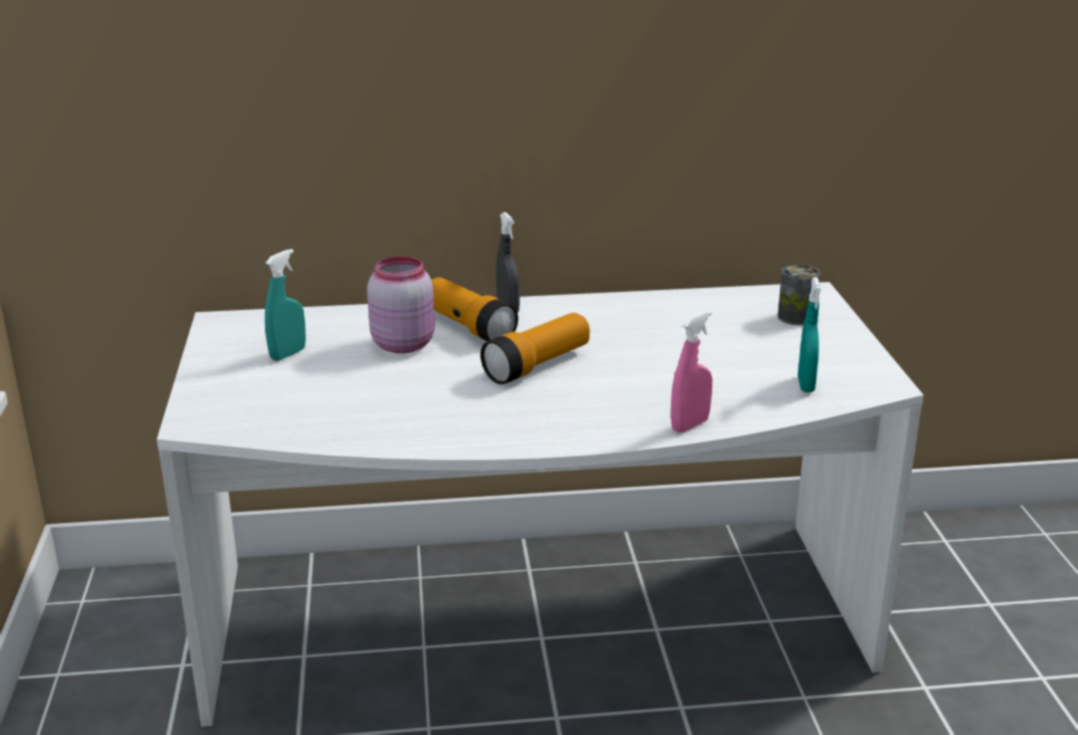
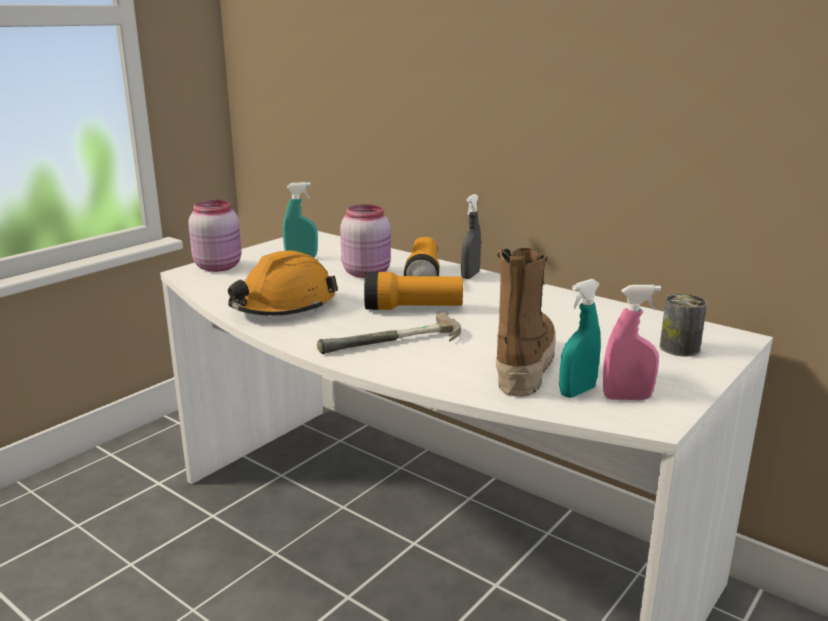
camera: 45 degrees right, 5 degrees down
(216, 402) = (219, 266): none -> pink jar
(413, 416) = (283, 306): none -> orange hard hat
(600, 406) = (394, 343): none -> hammer
(690, 425) = (424, 378): pink spray bottle -> pink spray bottle (627, 398)
(732, 381) = (523, 366): none -> boot

